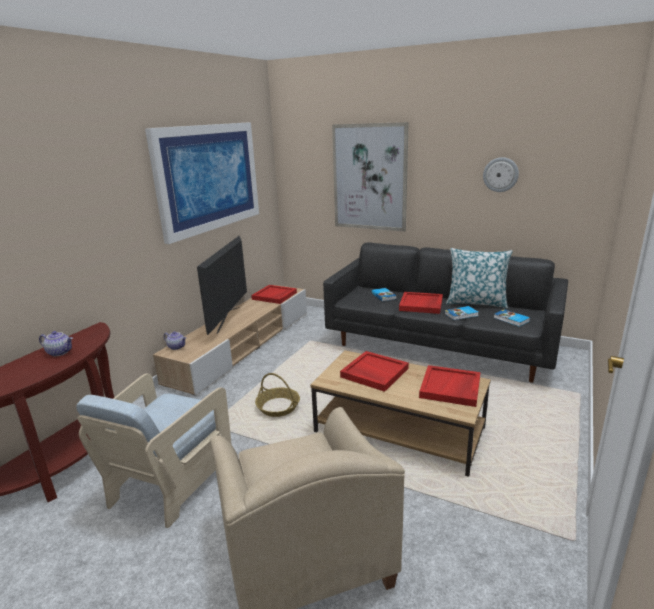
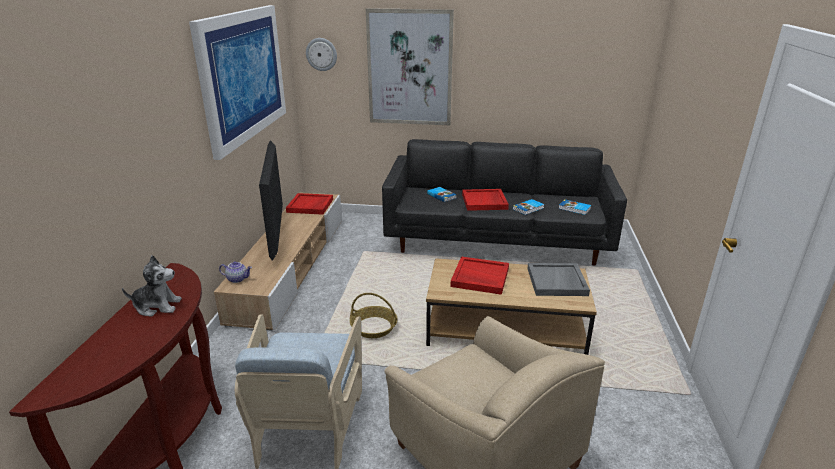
camera: 20 degrees left, 5 degrees up
(60, 352) = (157, 306): teapot -> plush toy
(450, 388) = (557, 282): red tray -> grey tray
(476, 302) = (533, 194): pillow -> none
(500, 174) = (548, 65): wall clock -> wall clock (321, 54)

